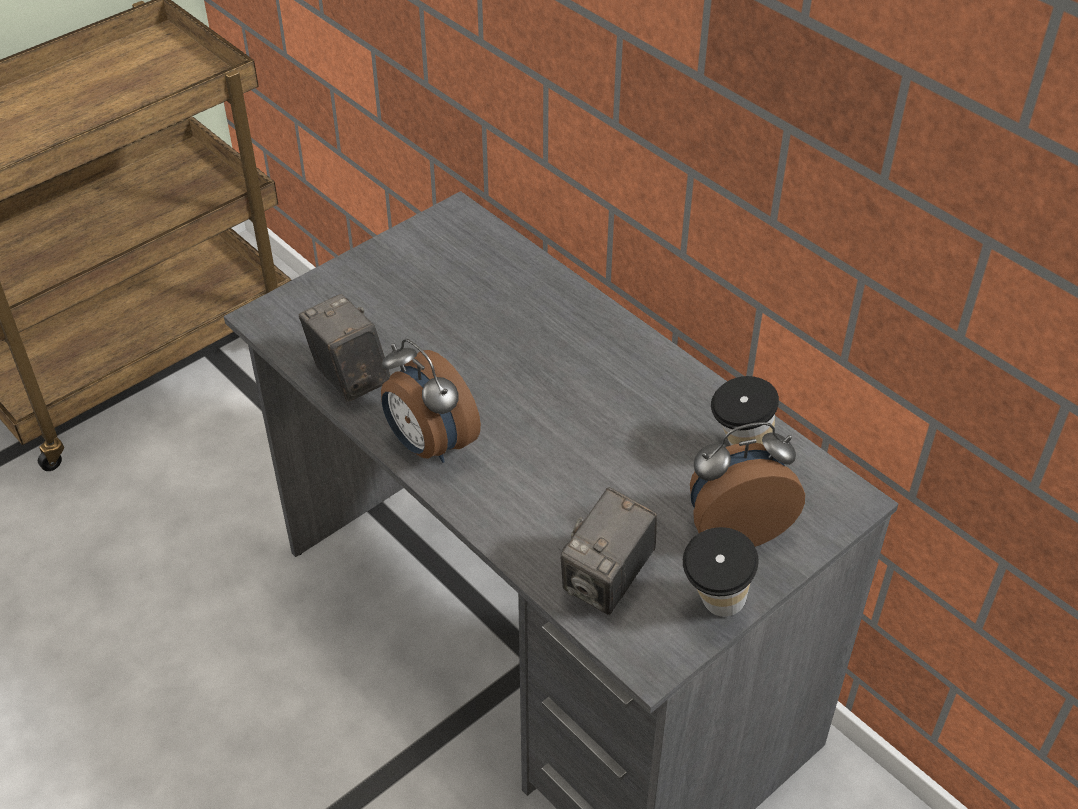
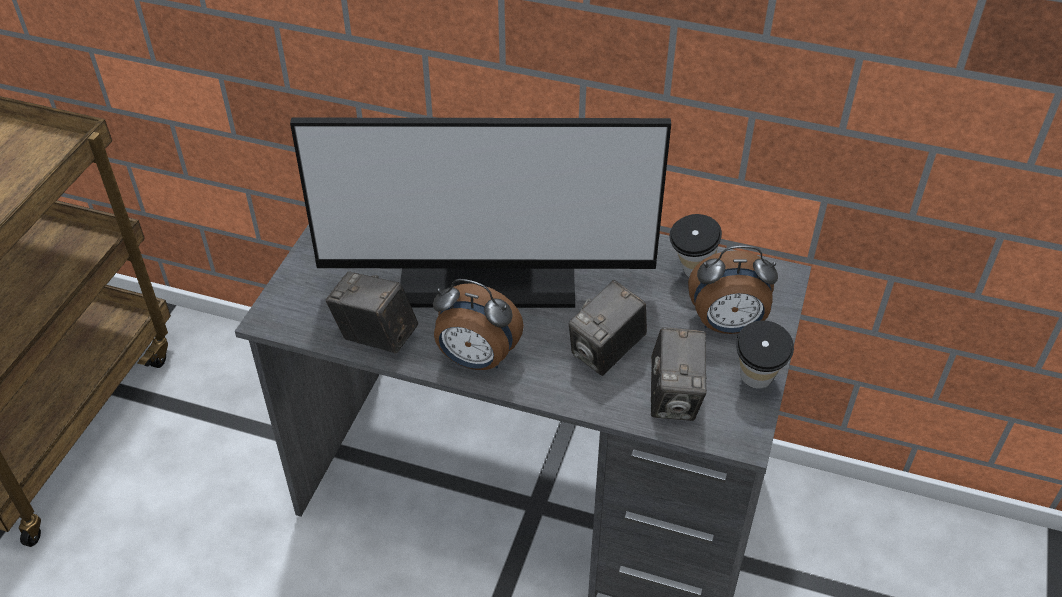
camera: 30 degrees left, 0 degrees up
(513, 359) = (488, 274): none -> monitor
(572, 497) = (606, 352): none -> camera
(735, 527) = (727, 325): alarm clock -> alarm clock turned 135 degrees counterclockwise

